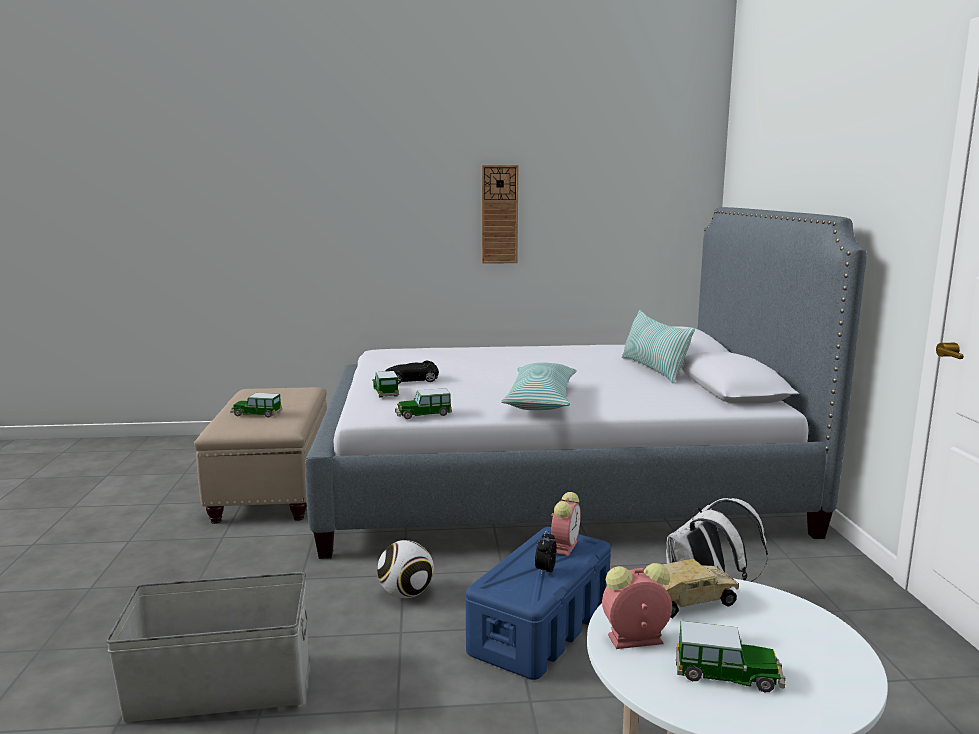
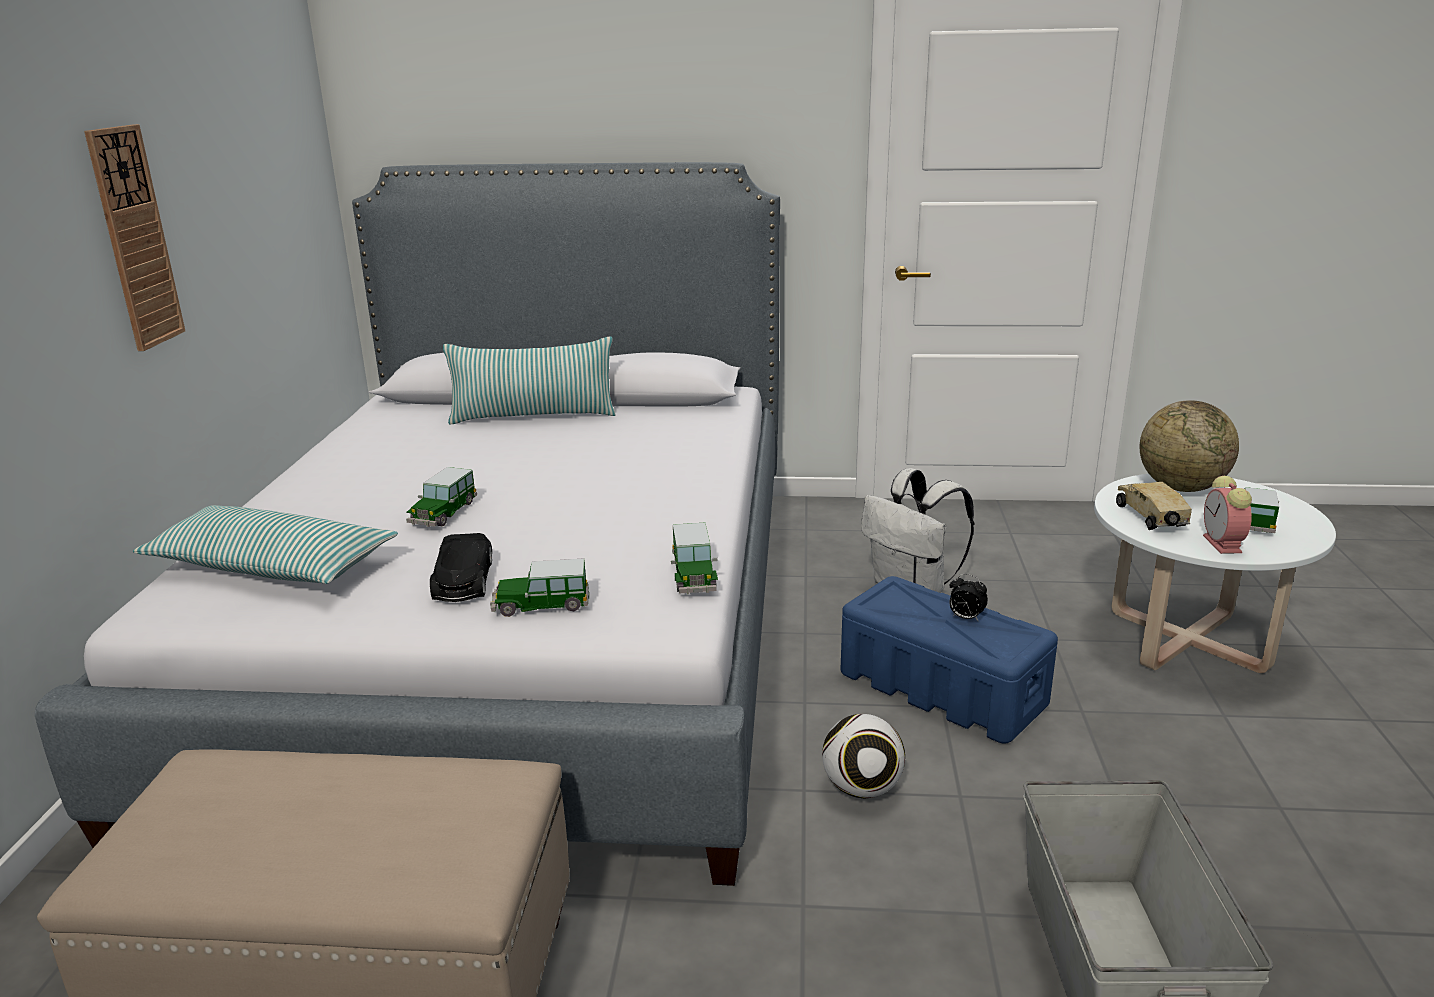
camera: 80 degrees left, 10 degrees up
(256, 414) = (371, 833): toy car -> toy car (443, 513)
(541, 400) = (653, 492): pillow -> pillow (272, 566)
(565, 546) = (902, 600): alarm clock -> none
(803, 634) = (1181, 487): none -> globe

